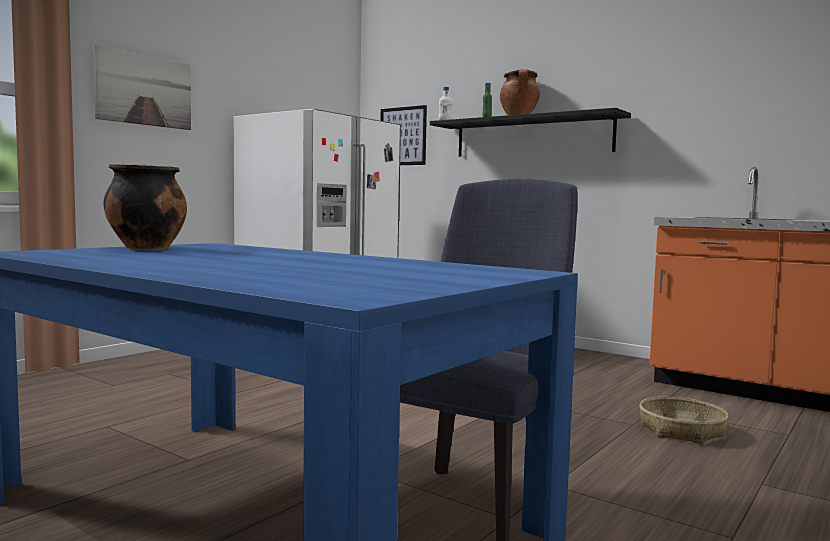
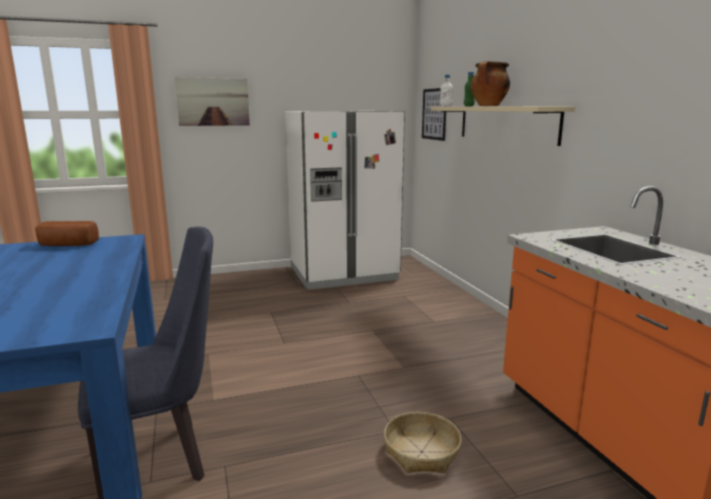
camera: 35 degrees right, 10 degrees up
(145, 248) = (66, 245): cooking pot -> bread
(531, 136) = (505, 123): black shelf -> beige shelf

